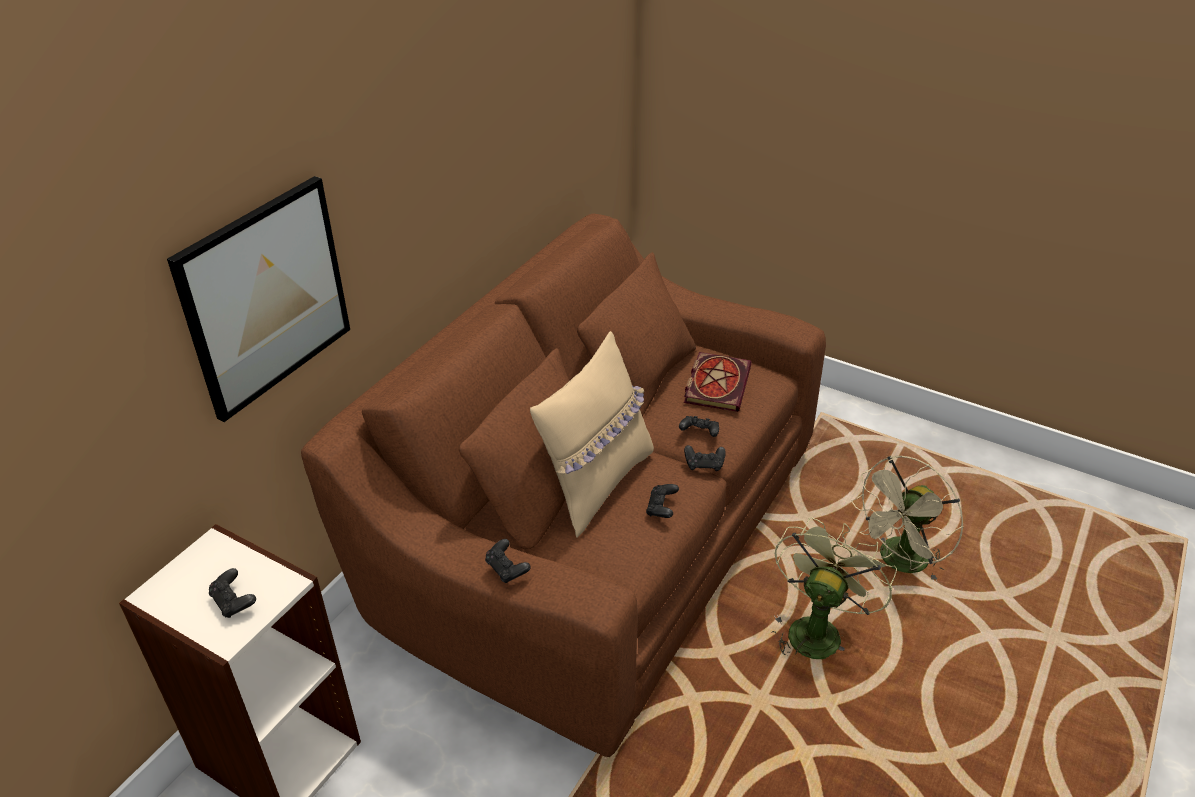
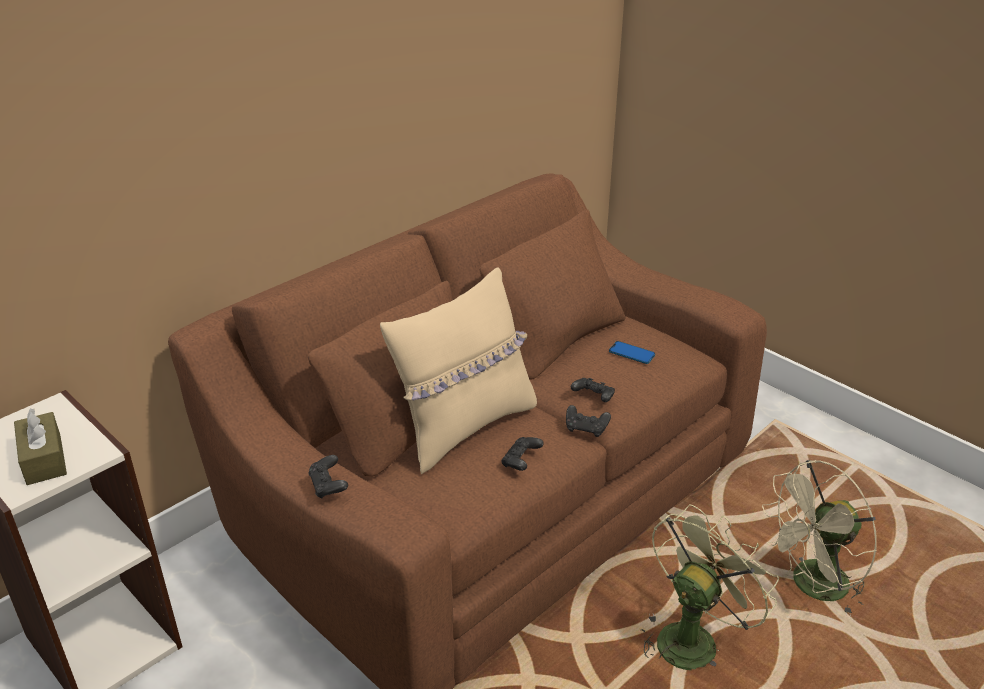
camera: 15 degrees right, 5 degrees down
(234, 602) = (44, 459): black game controller -> brown tissue box
(265, 297) = (142, 173): picture -> none
(716, 383) = (631, 353): book -> phone

